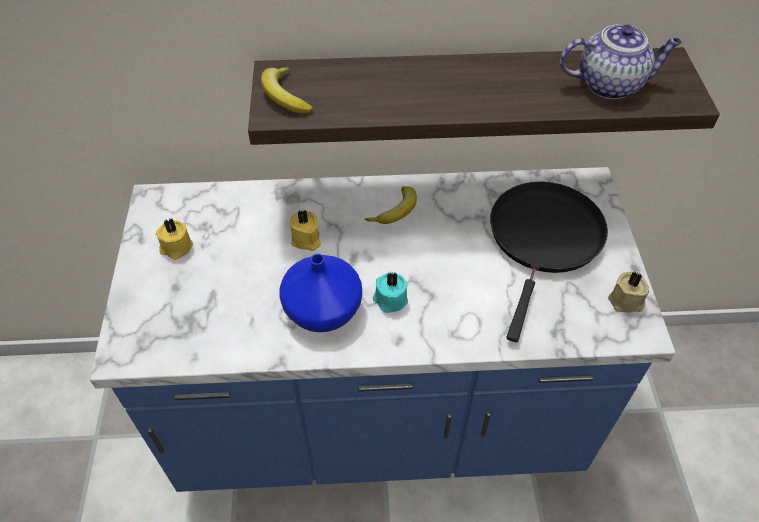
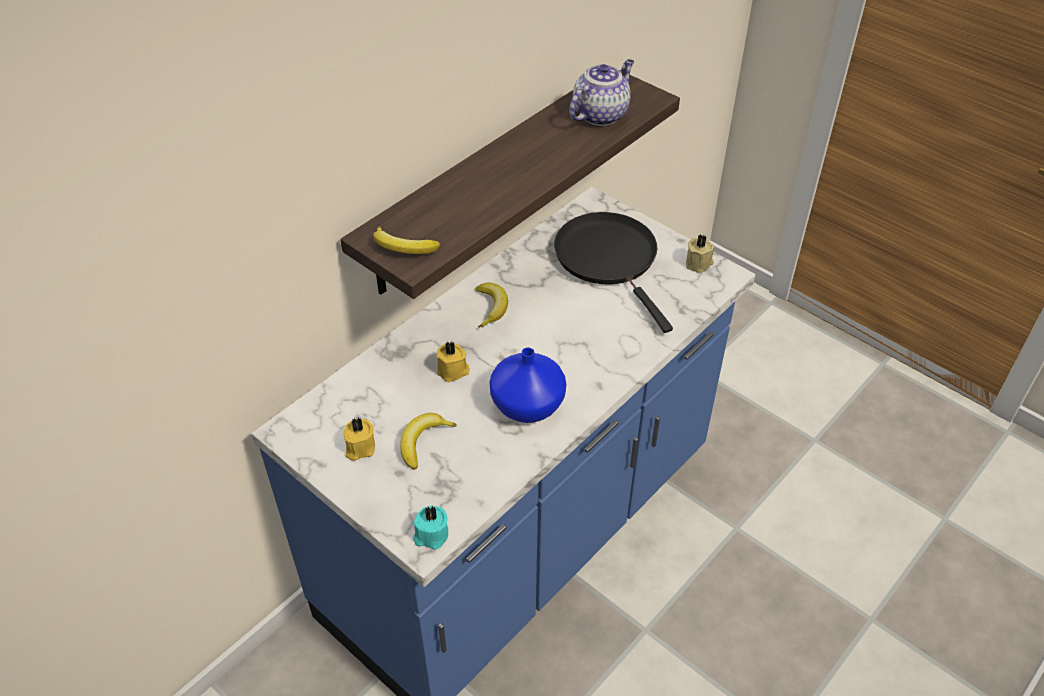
camera: 45 degrees left, 5 degrees down
(218, 277) = (423, 442): none -> banana
(389, 300) = (562, 366): turquoise candle -> turquoise candle (431, 535)

